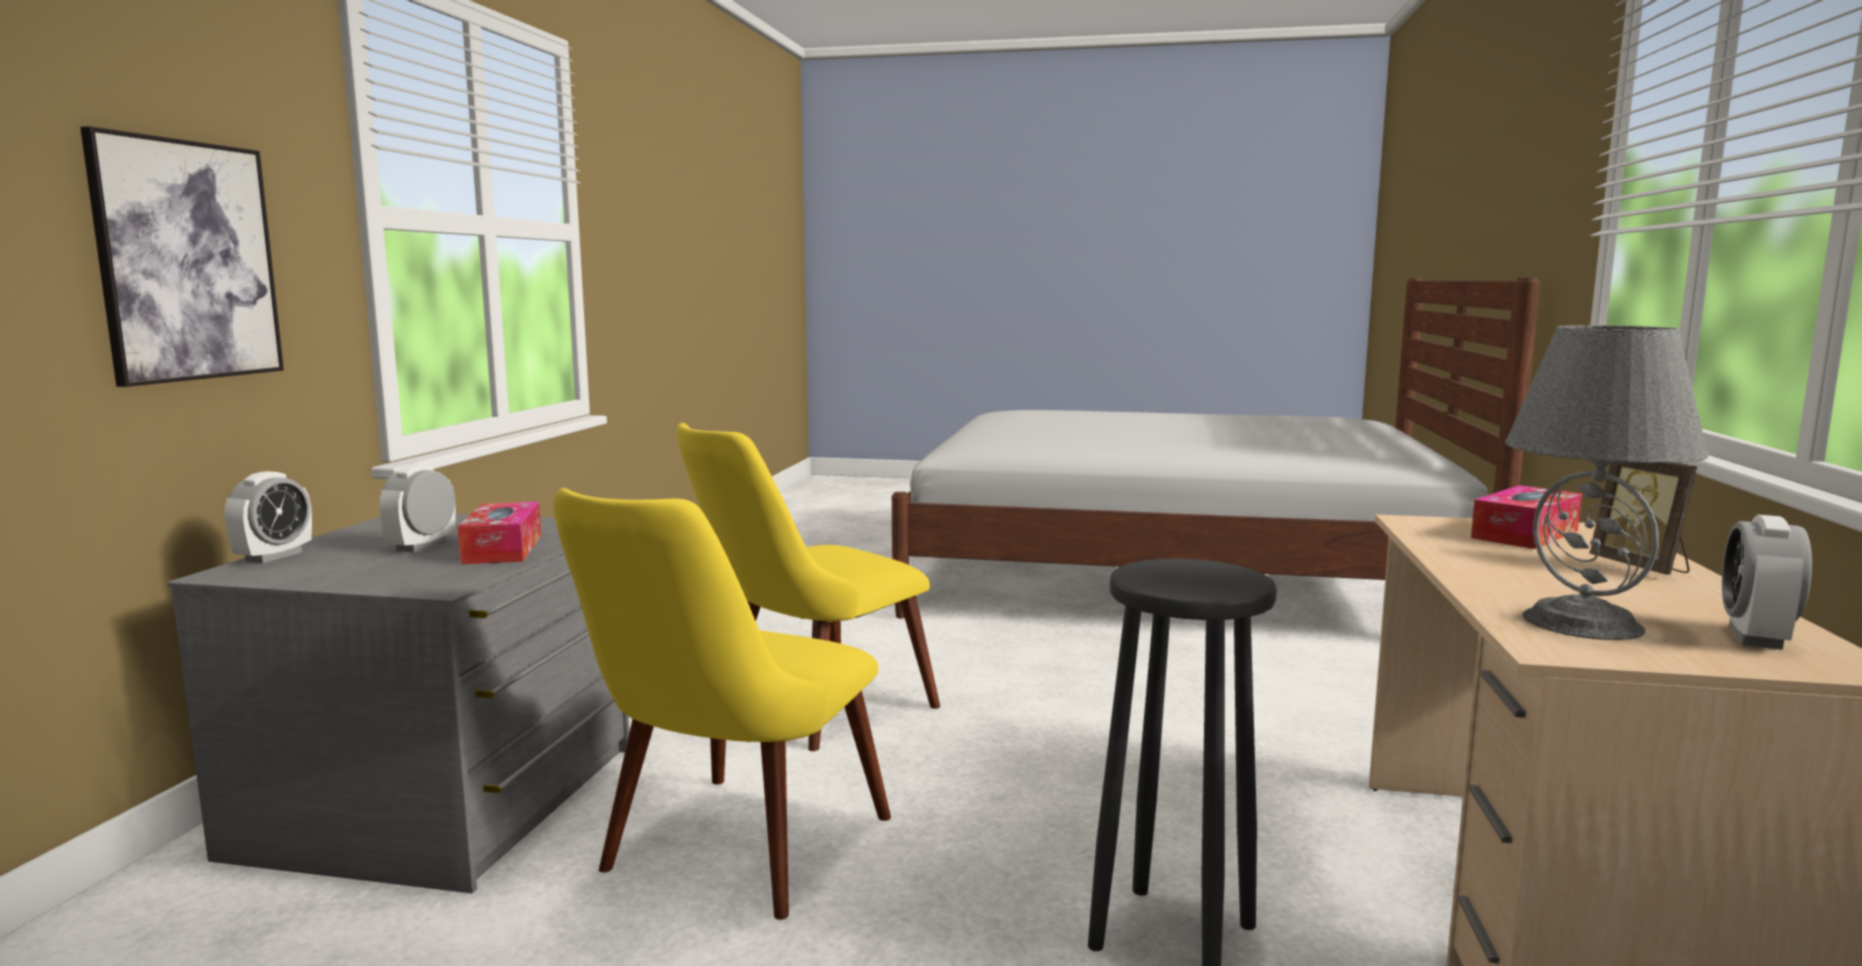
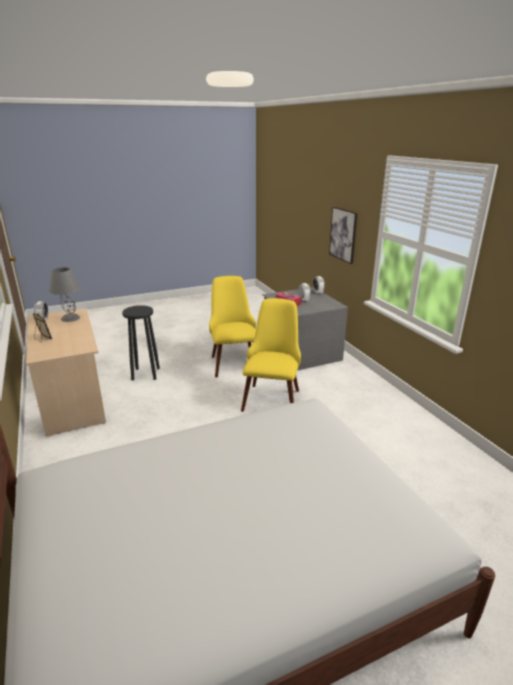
camera: 145 degrees right, 15 degrees up
(1525, 534) = (60, 348): tissue box -> none

